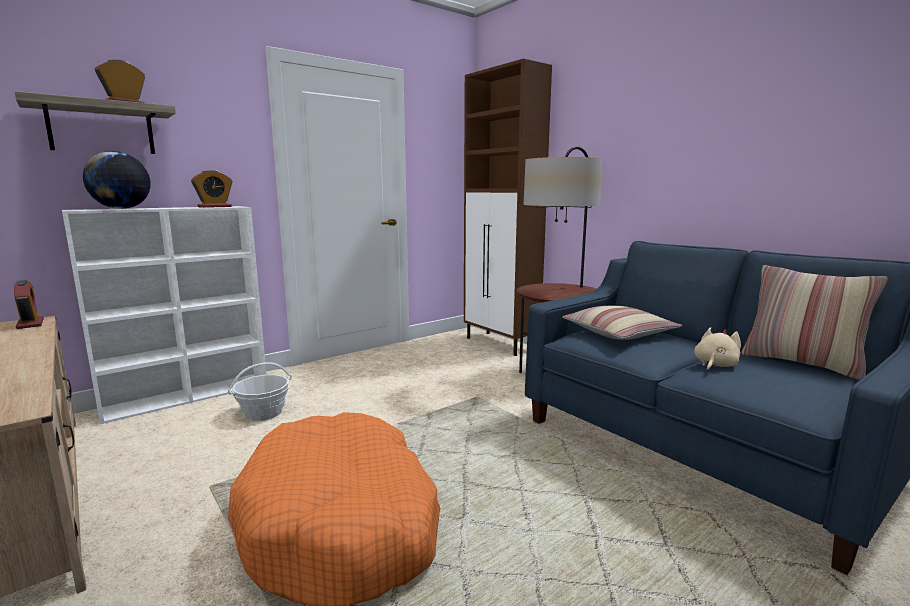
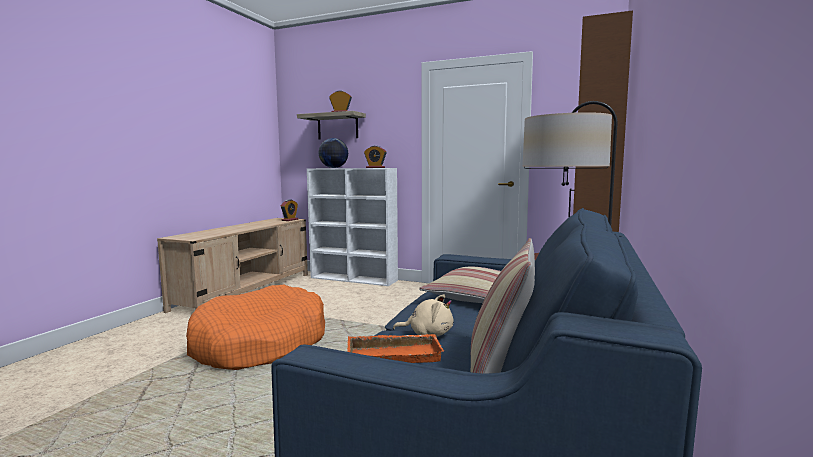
camera: 60 degrees right, 5 degrees down
(263, 412) = (354, 296): basket -> none
(773, 381) = (395, 354): none -> orange tray

